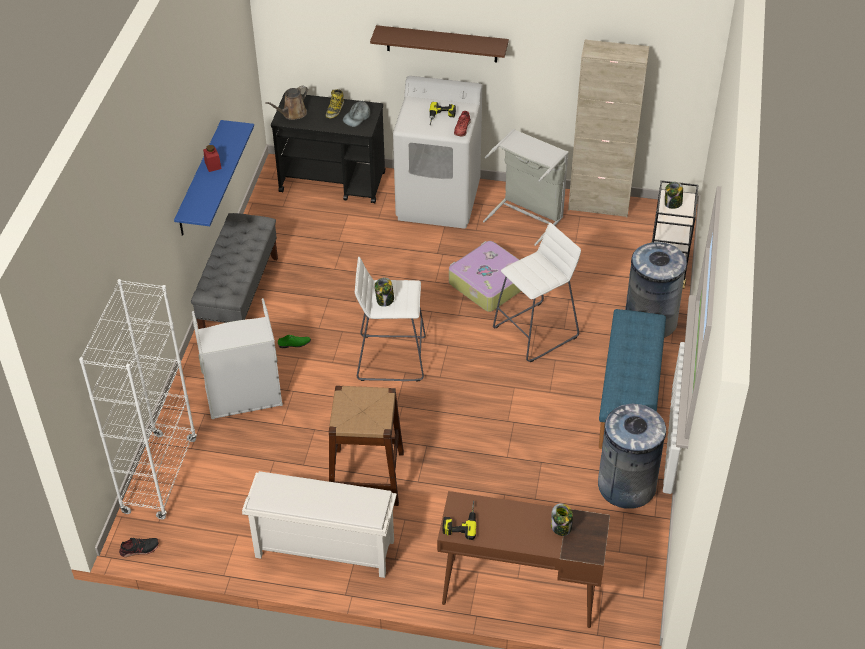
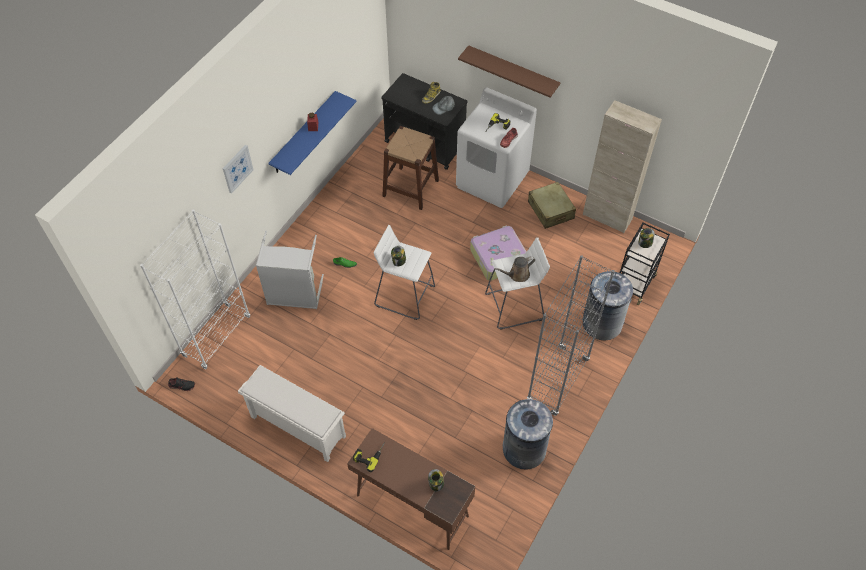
camera: 20 degrees right, 10 degrees up
(149, 224) = (237, 168): none -> picture
(240, 296) = (324, 216): grey bench -> none
(292, 114) = (400, 92): brown watering can -> brown watering can (517, 275)
(366, 477) = (348, 381): brown stool -> brown stool (410, 188)
(527, 215) = (550, 210): grey laundry basket -> beige suitcase
(629, 398) = (558, 381): blue bench -> grey bookcase

